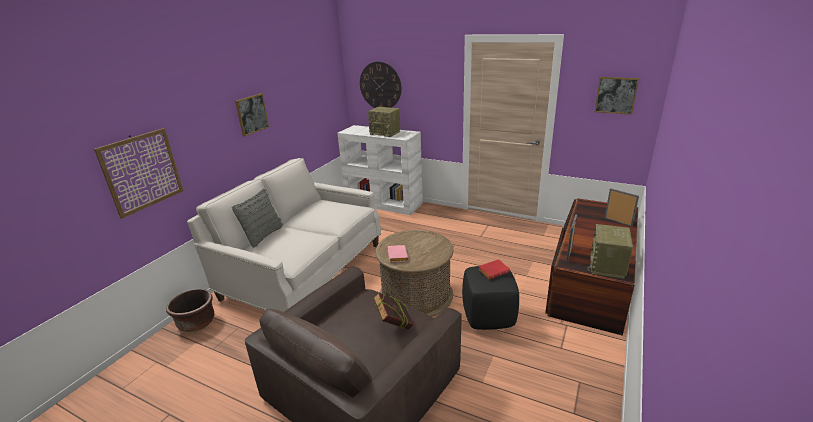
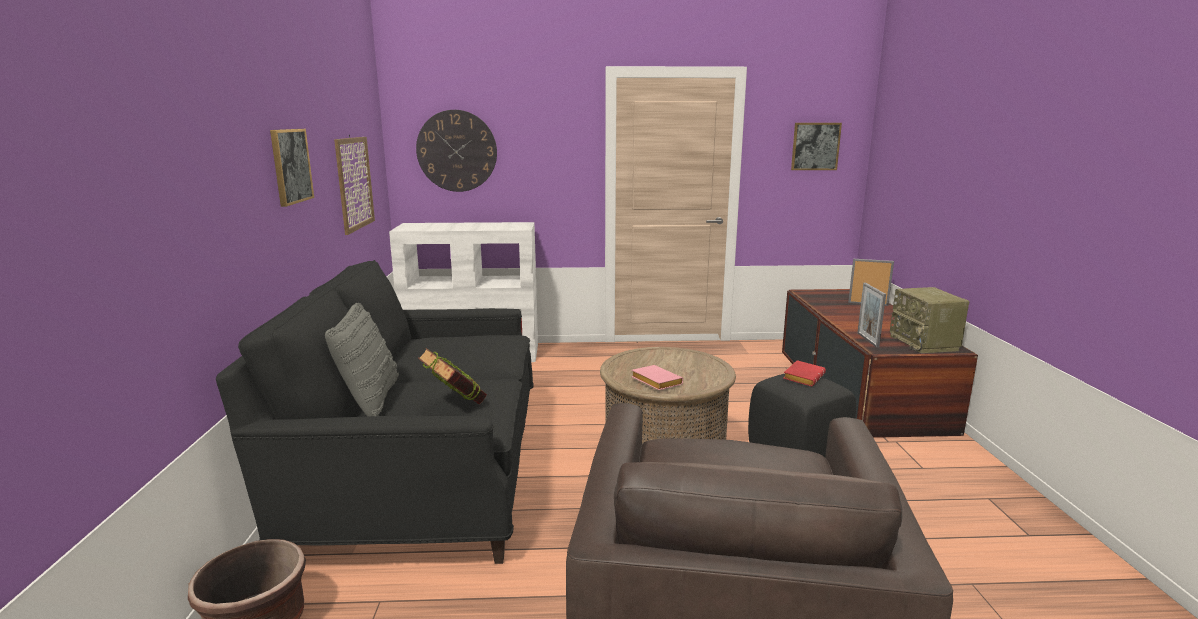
camera: 30 degrees left, 10 degrees down
(141, 170) = (132, 242): picture -> picture (354, 181)
(302, 270) = (422, 472): white sofa -> black sofa
(385, 133) = (479, 226): radio -> none
(394, 326) = (778, 468): book -> book (455, 406)

